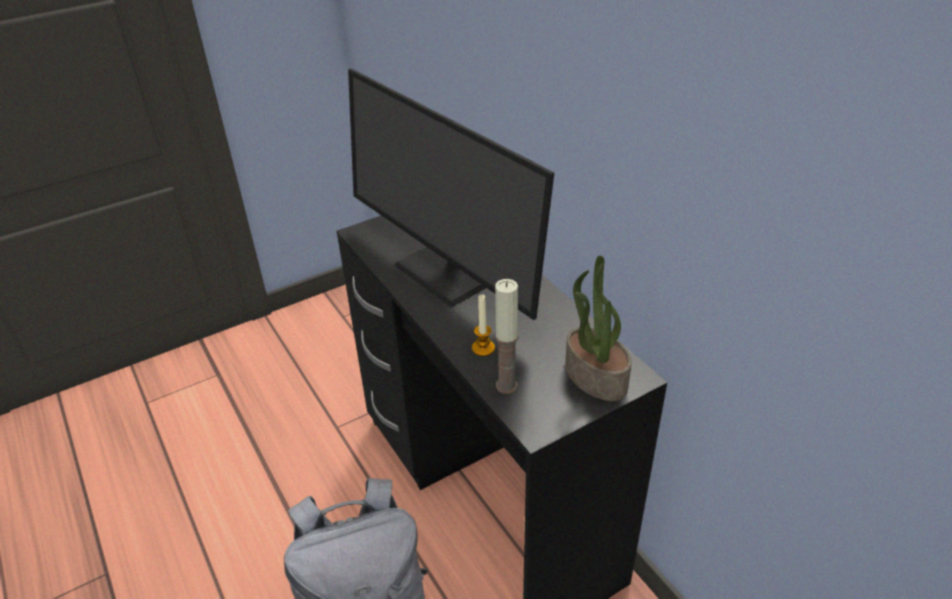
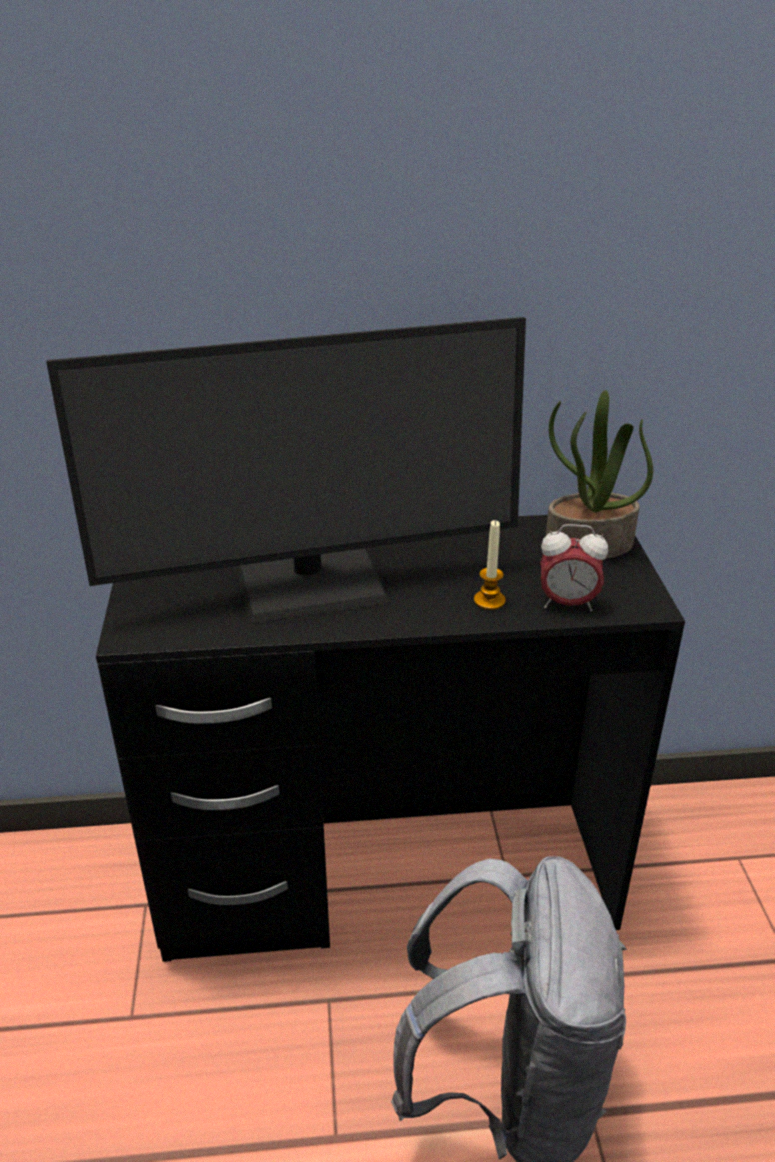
camera: 65 degrees left, 5 degrees down
(506, 385) = (567, 603): candle -> alarm clock

